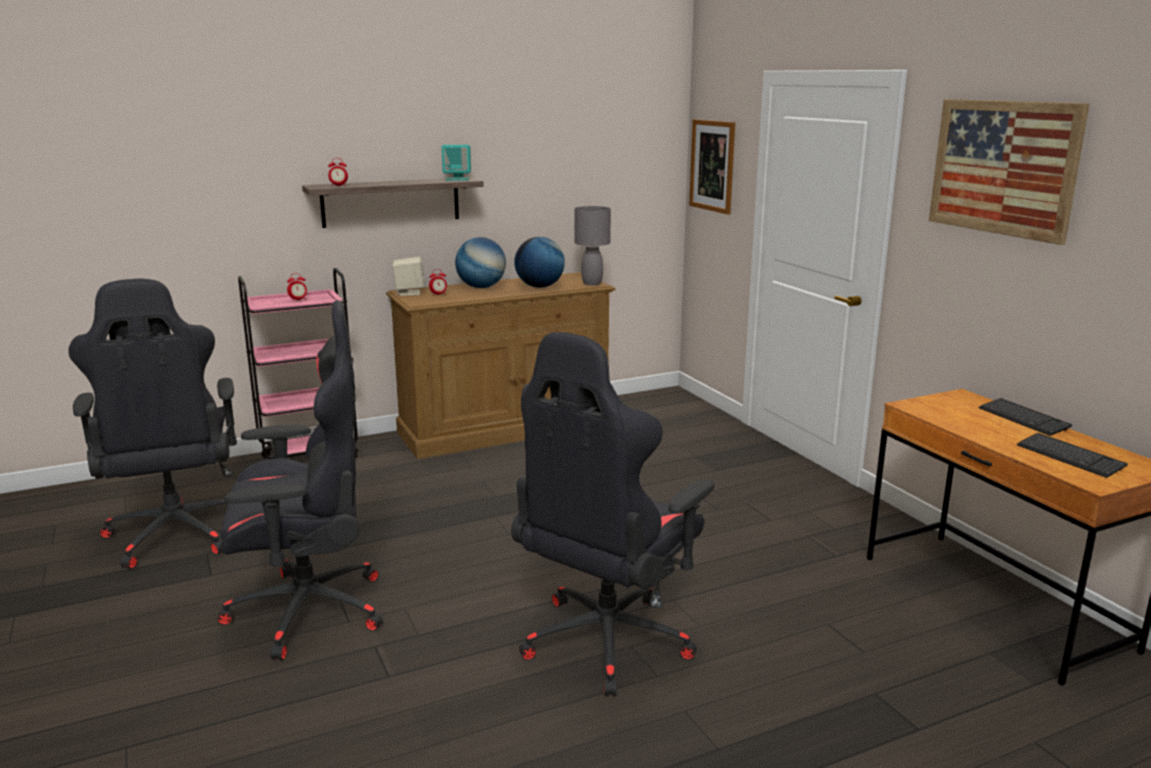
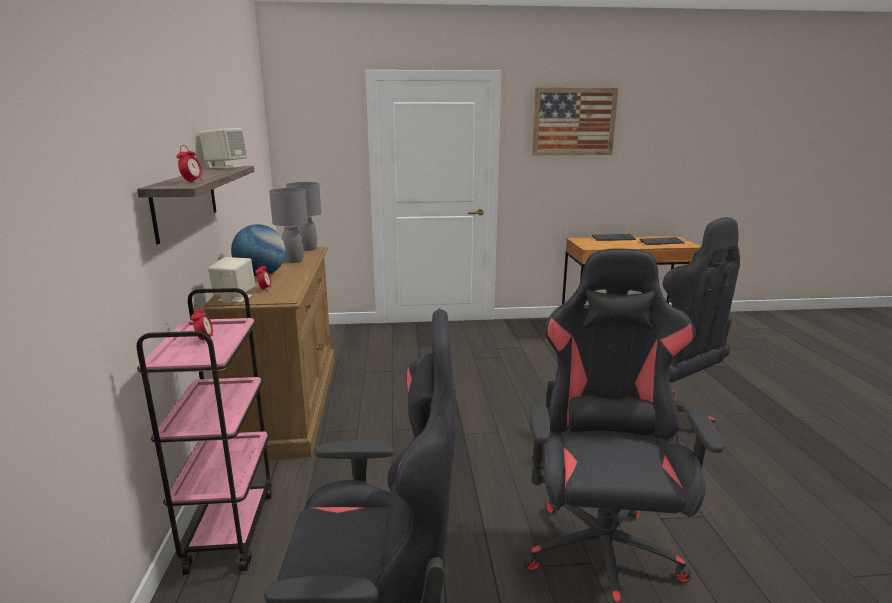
camera: 70 degrees left, 0 degrees up
(458, 179) = (226, 167): turquoise speaker -> beige speaker
(539, 287) = (294, 261): globe -> grey table lamp
(712, 165) = (309, 144): picture -> none

